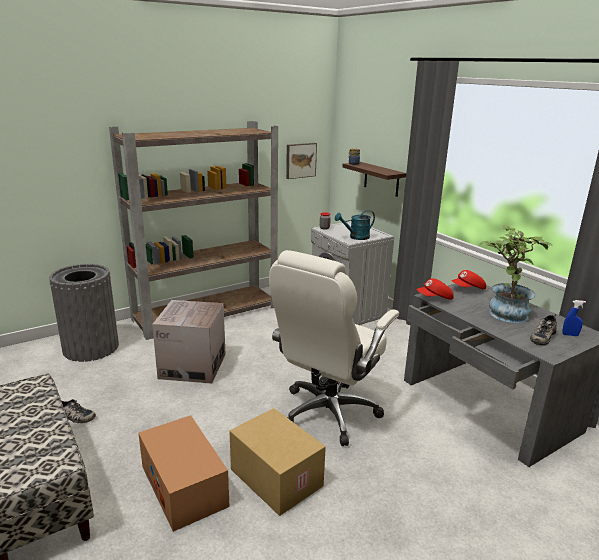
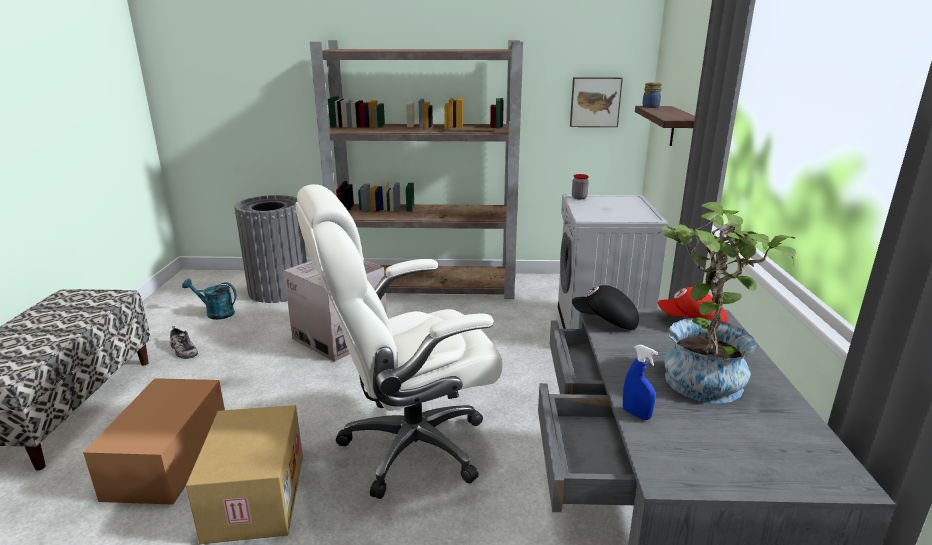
camera: 35 degrees right, 0 degrees up
(356, 237) = (603, 215): turquoise watering can -> turquoise watering can (216, 313)
(435, 298) = (605, 321): red cap -> black cap
(542, 336) = (711, 439): shoe -> none
(570, 335) = (782, 459): blue spray bottle -> blue spray bottle (636, 414)

